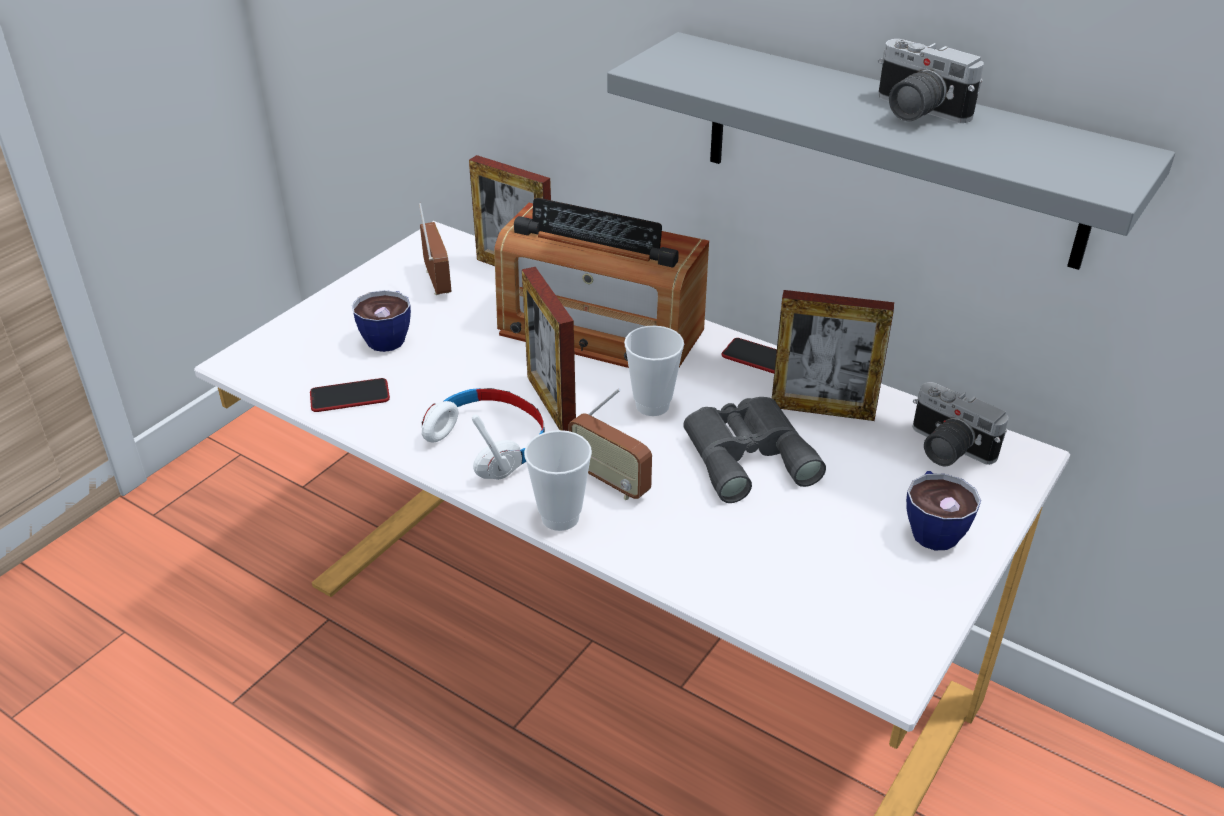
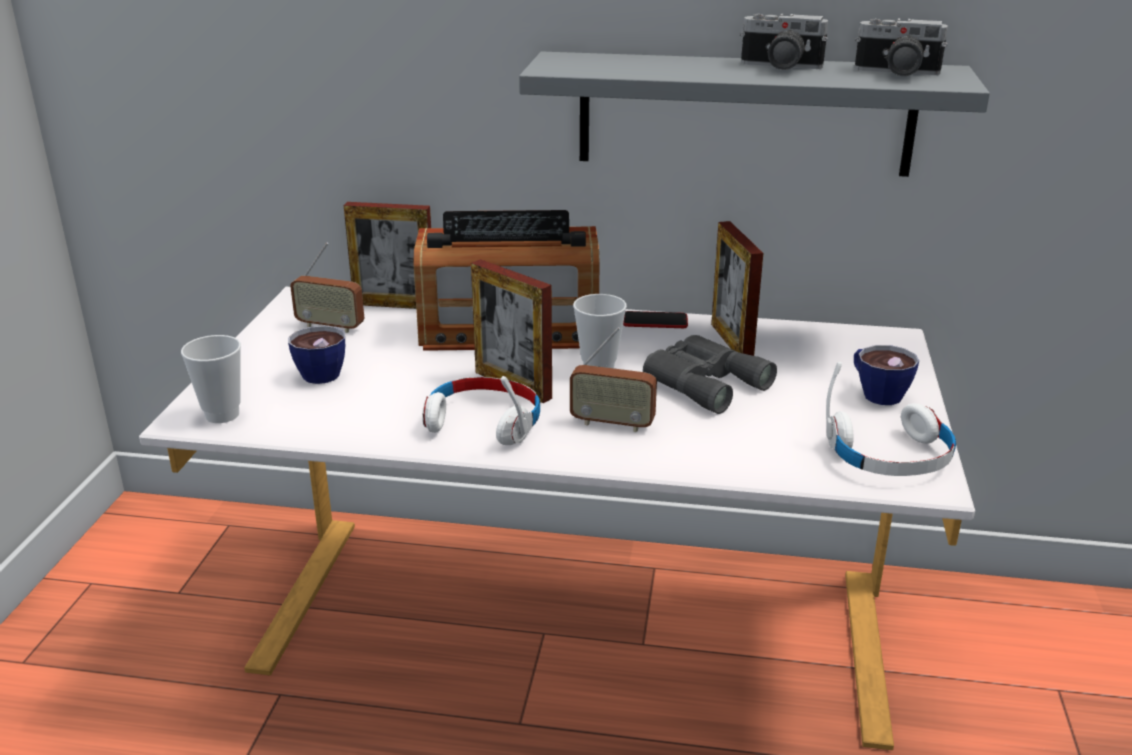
camera: 25 degrees left, 10 degrees down
(350, 396) = (323, 420): phone -> none
(437, 282) = (330, 326): radio -> radio turned 150 degrees clockwise
(560, 517) = (593, 456): cup -> cup (222, 415)
(822, 410) = (731, 342): picture frame -> picture frame turned 90 degrees clockwise
(872, 620) = (890, 457): none -> white headphones
(945, 449) = (840, 346): camera -> camera (896, 74)

